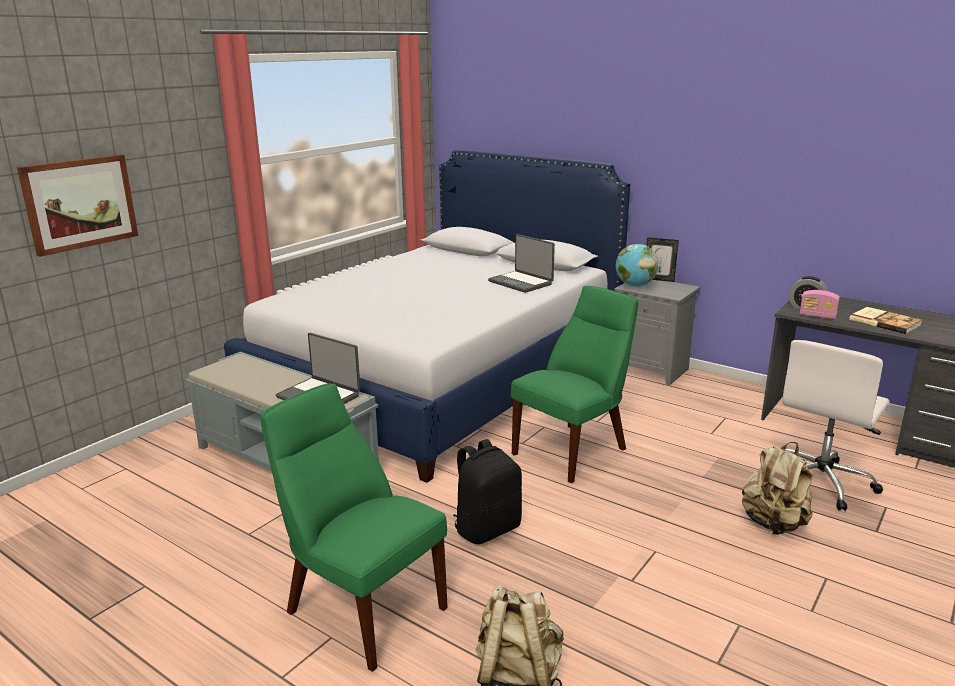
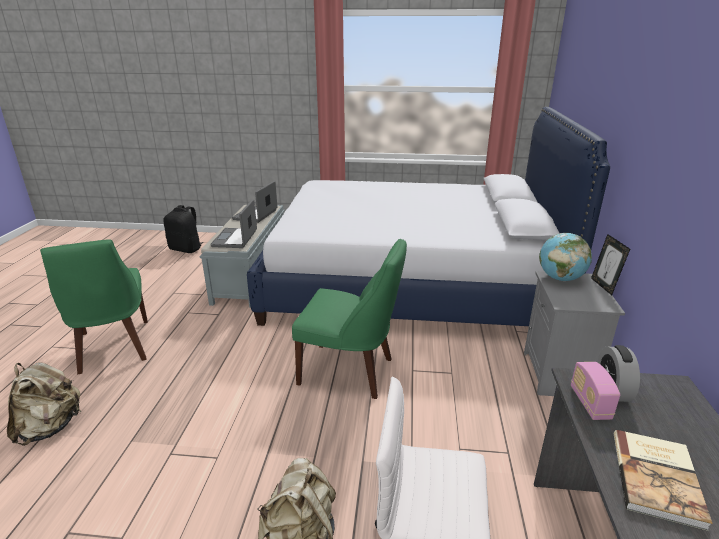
camera: 60 degrees right, 5 degrees up
(80, 203) = (228, 95): picture -> none
(361, 607) = (113, 348): green chair -> green chair turned 150 degrees clockwise
(487, 528) = (213, 365): black backpack -> black backpack (186, 249)
(521, 282) = (454, 229): laptop -> laptop (256, 215)

